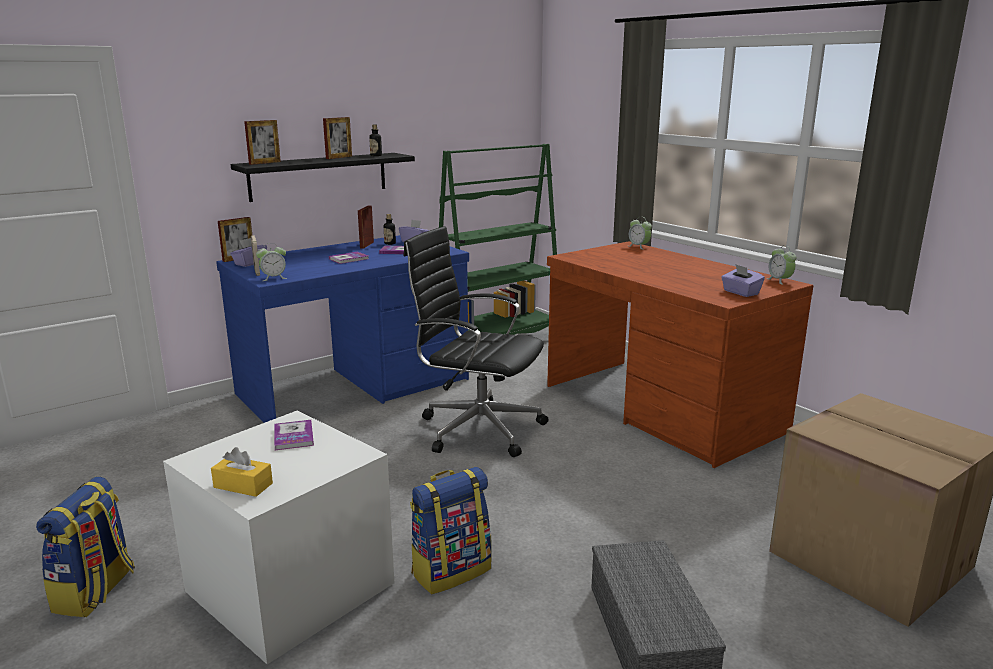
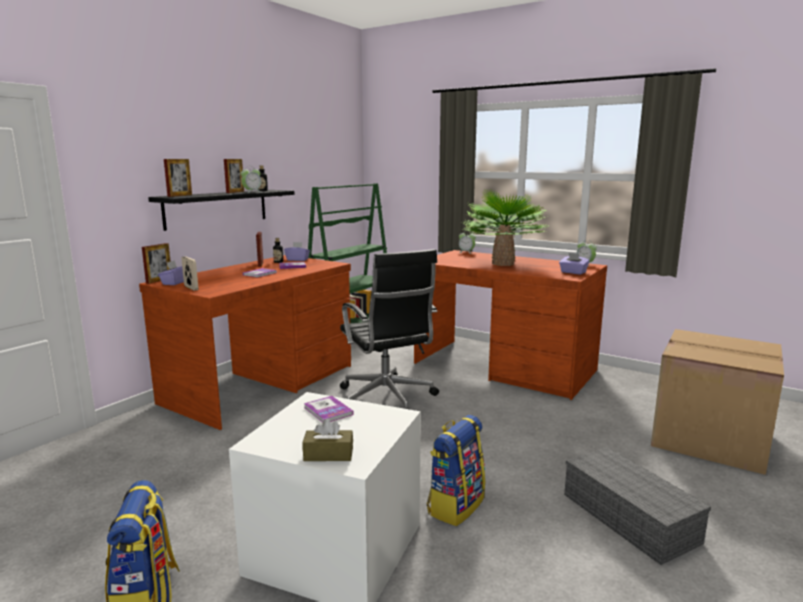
camera: 20 degrees left, 5 degrees down
(243, 485) = (328, 454): yellow tissue box -> brown tissue box
(273, 278) = (213, 291): alarm clock -> alarm clock (252, 192)
(355, 387) = (262, 384): blue desk -> brown desk
(477, 428) = (387, 399): black office chair -> black office chair turned 120 degrees counterclockwise
(662, 269) = (503, 263): none -> potted plant

